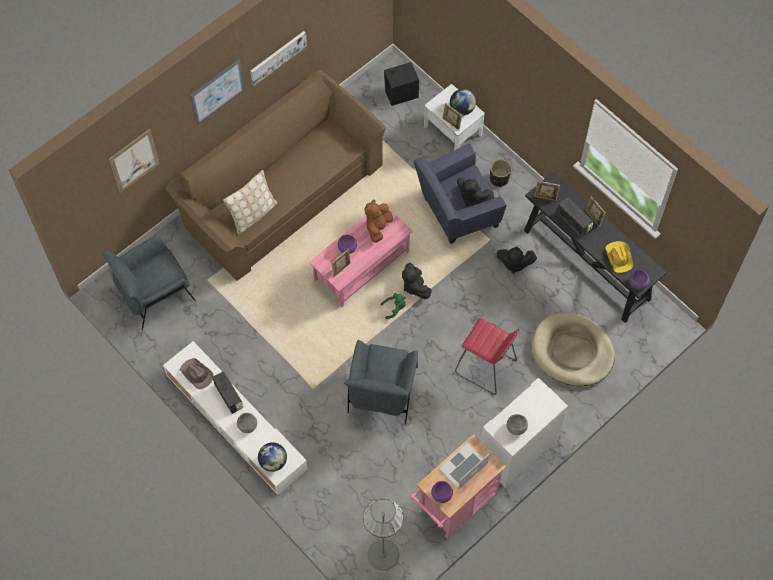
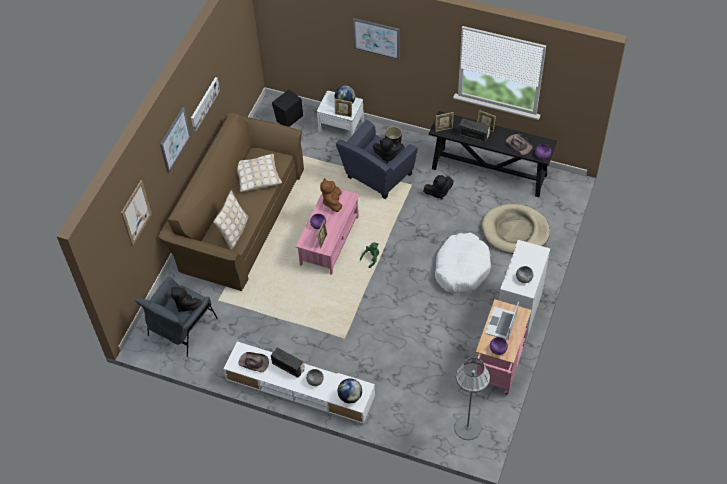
camera: 25 degrees left, 10 degrees down
(313, 158) = (257, 176): none -> beige pillow
(382, 391) = (397, 317): grey armchair -> none
(415, 286) = (377, 237): black plush toy -> black plush toy (186, 304)
(486, 367) = (461, 268): red stool -> white dog bed
(508, 61) = (376, 38): none -> picture
(619, 257) = (518, 144): yellow hat -> brown hat

